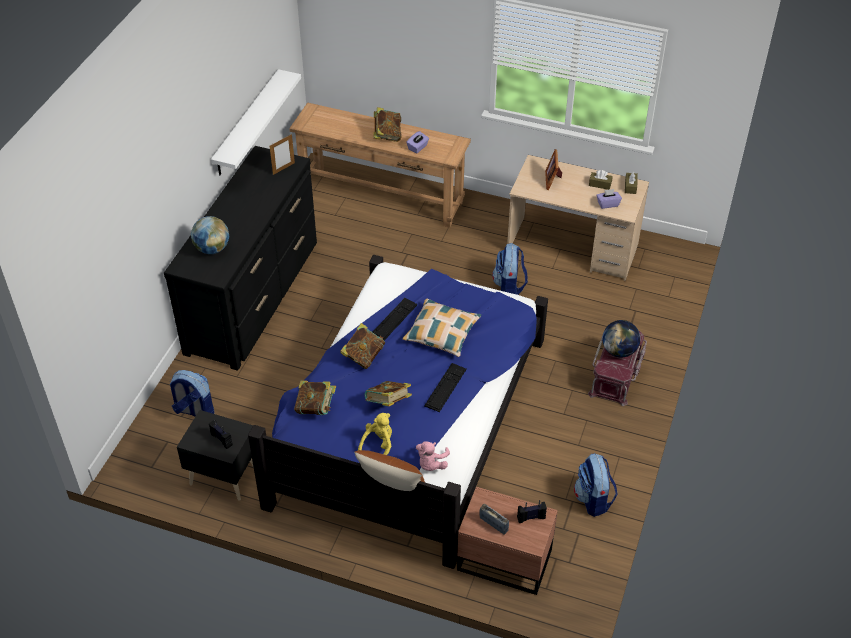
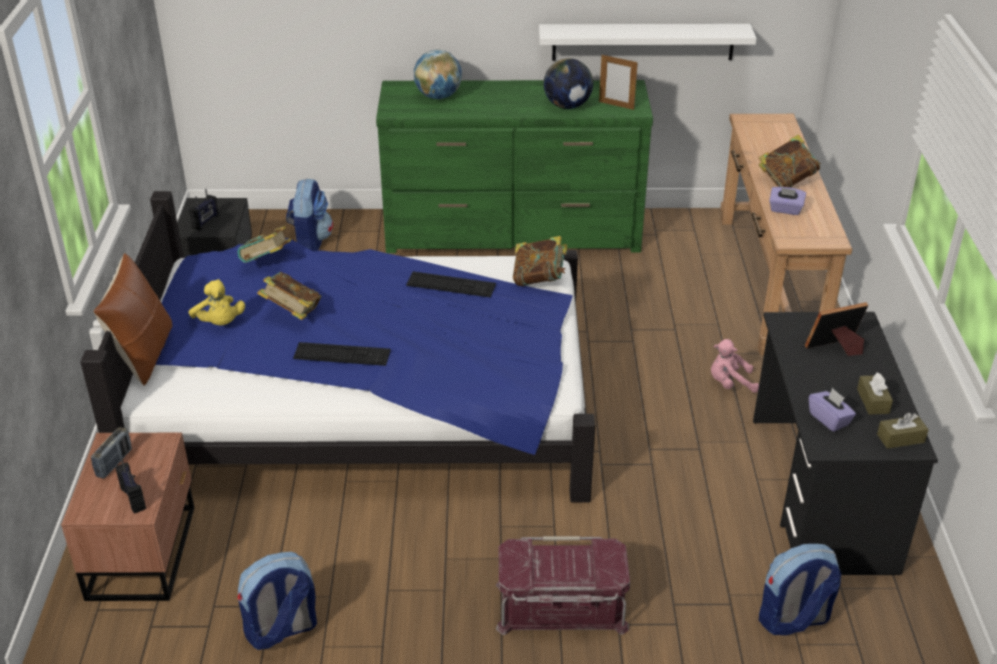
camera: 70 degrees right, 10 degrees down
(254, 295) = (513, 232): black dresser -> green dresser
(363, 356) = (368, 275): book -> book (539, 280)
(378, 444) = (219, 323): yellow plush toy -> yellow plush toy turned 45 degrees clockwise
(431, 464) = (202, 377): pink plush toy -> pink plush toy (730, 383)
(442, 332) = (448, 330): pillow -> none
(509, 286) = (681, 441): backpack -> backpack (793, 620)
(572, 248) = (821, 493): beige desk -> black desk
(619, 351) = (568, 563): globe -> globe (567, 106)

